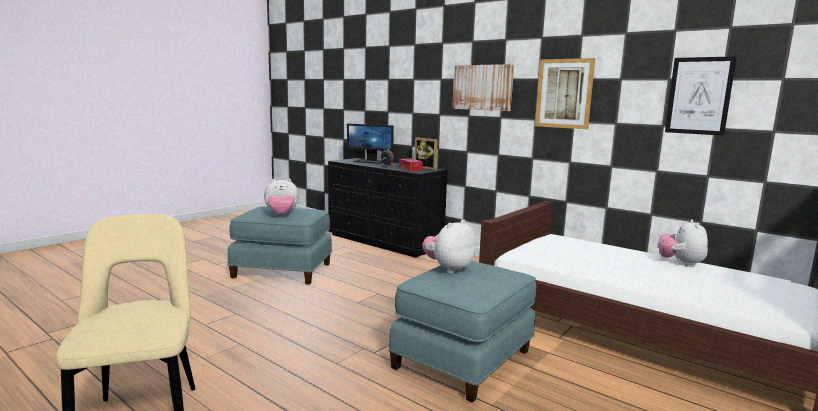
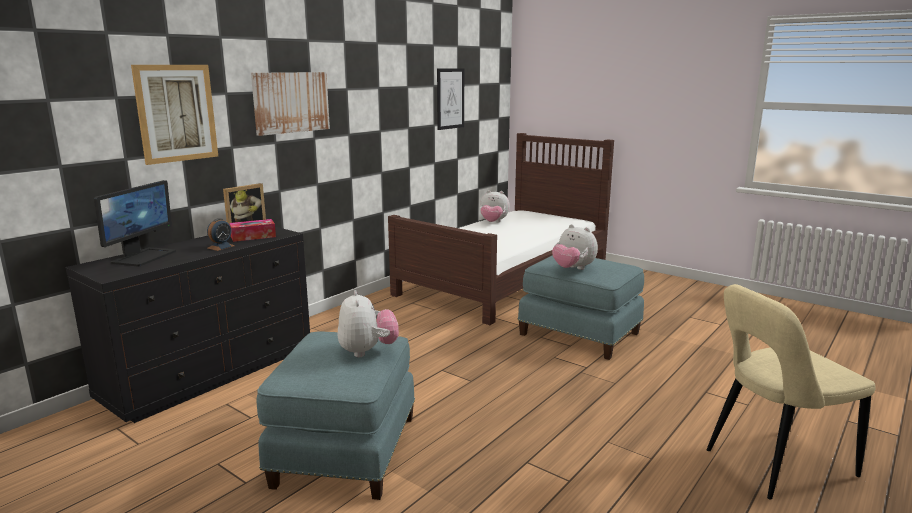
camera: 90 degrees left, 5 degrees up
(564, 93) = (372, 103): picture -> picture (176, 113)

